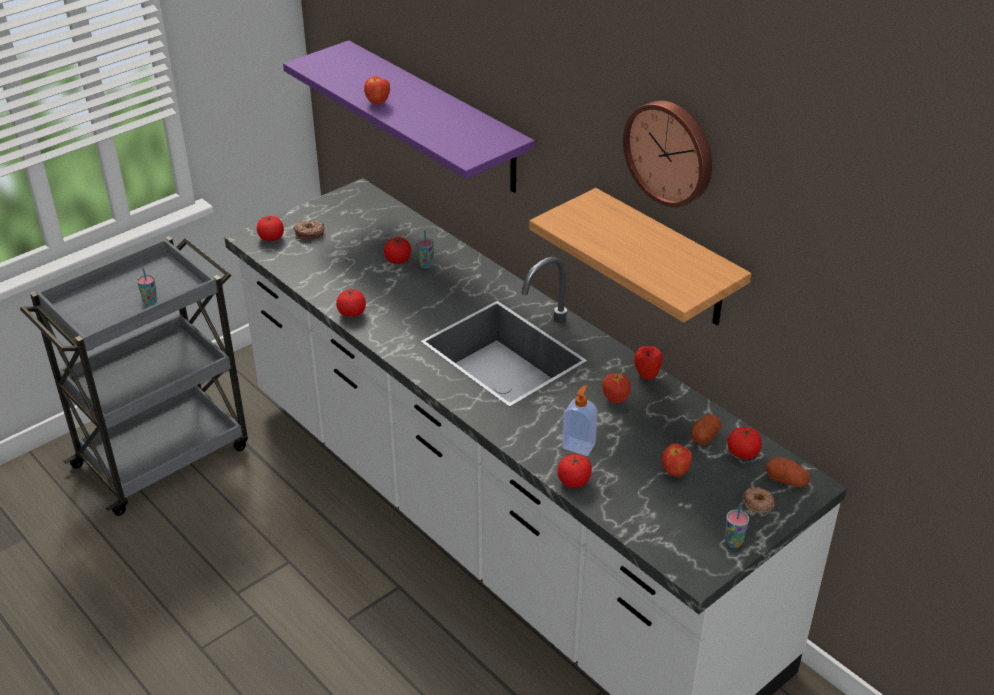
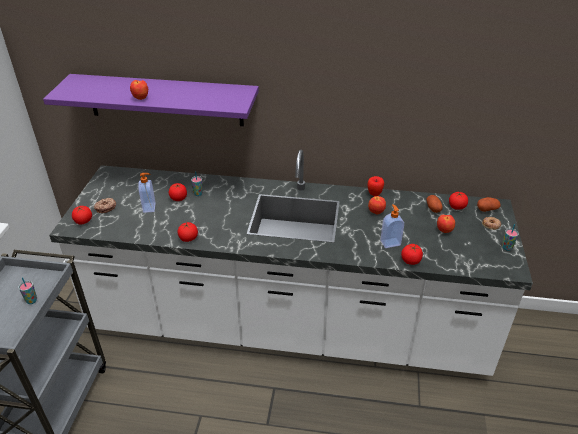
camera: 40 degrees left, 0 degrees up
(354, 256) = (150, 207): none -> soap dispenser
(666, 260) = (373, 123): shelf -> none
(671, 152) = (375, 55): wall clock -> none

